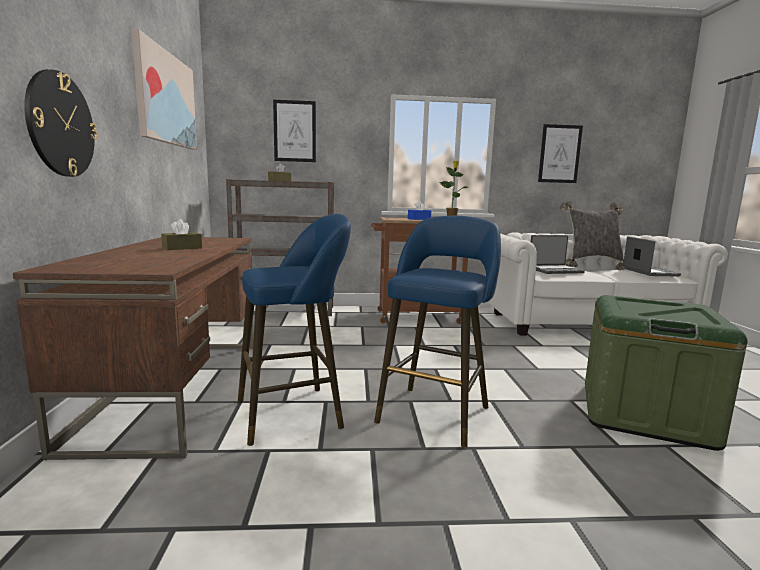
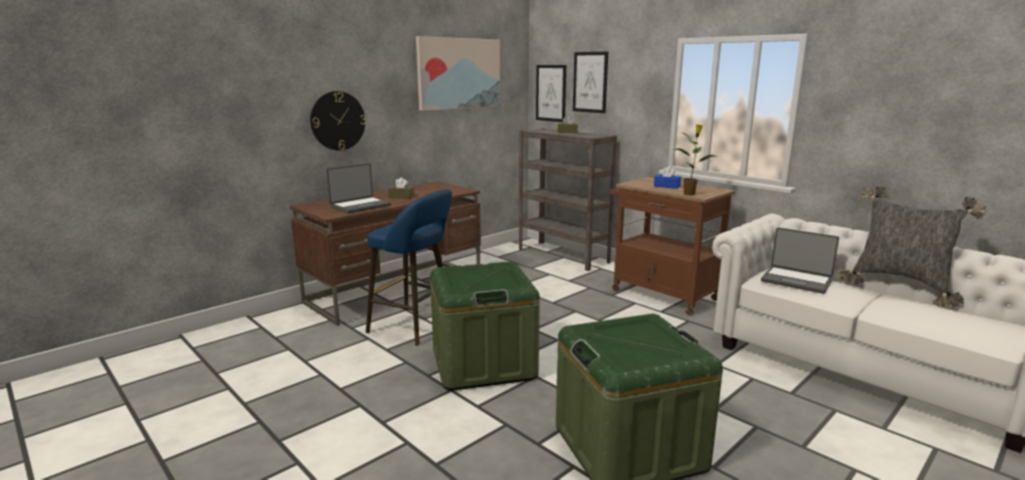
camera: 50 degrees right, 5 degrees up
(436, 411) = (483, 363): blue stool -> green storage box
(559, 154) = (909, 110): picture -> picture (551, 93)
(649, 272) = (958, 322): laptop -> laptop (360, 206)

